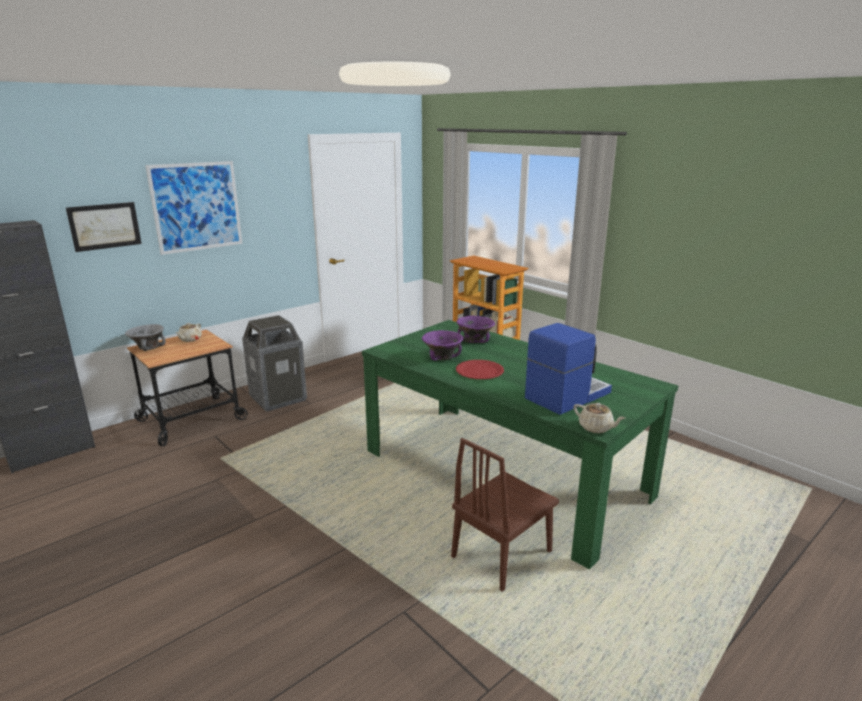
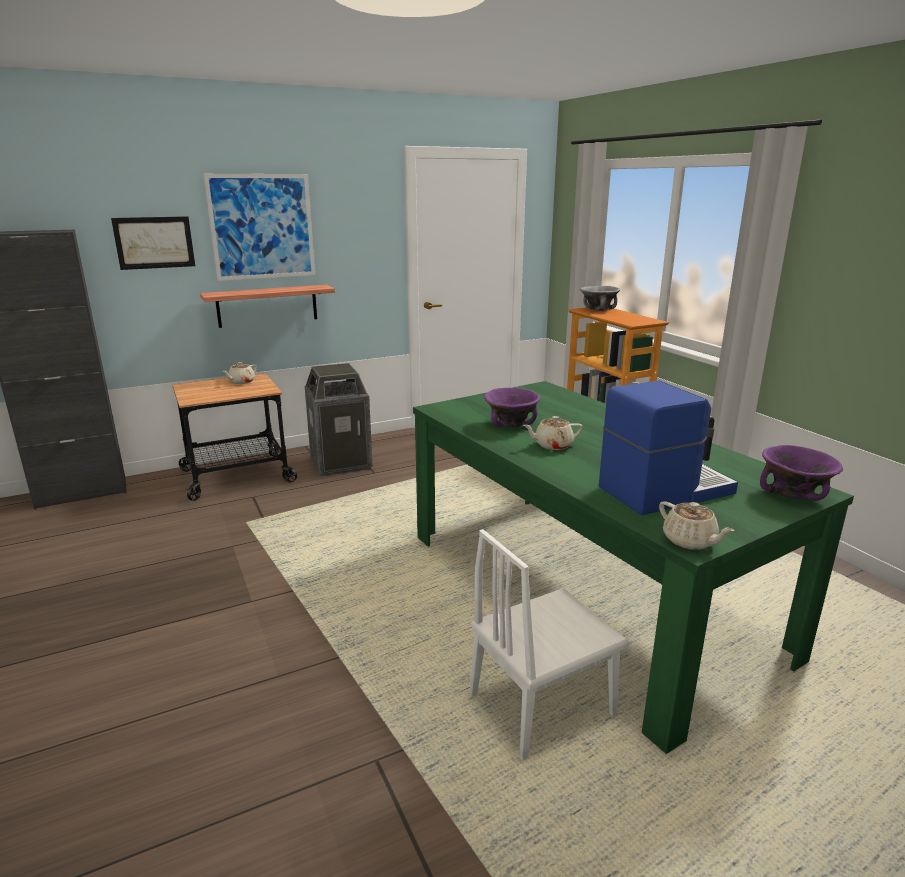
camera: 15 degrees right, 0 degrees up
(148, 347) = (193, 386): grey bowl -> grey bowl (598, 309)
(203, 272) = (267, 305): none -> shelf
(474, 341) = (565, 408): purple bowl -> purple bowl (793, 493)
(479, 371) = (552, 445): red plate -> beige teapot
(502, 554) = (542, 704): brown chair -> white chair

